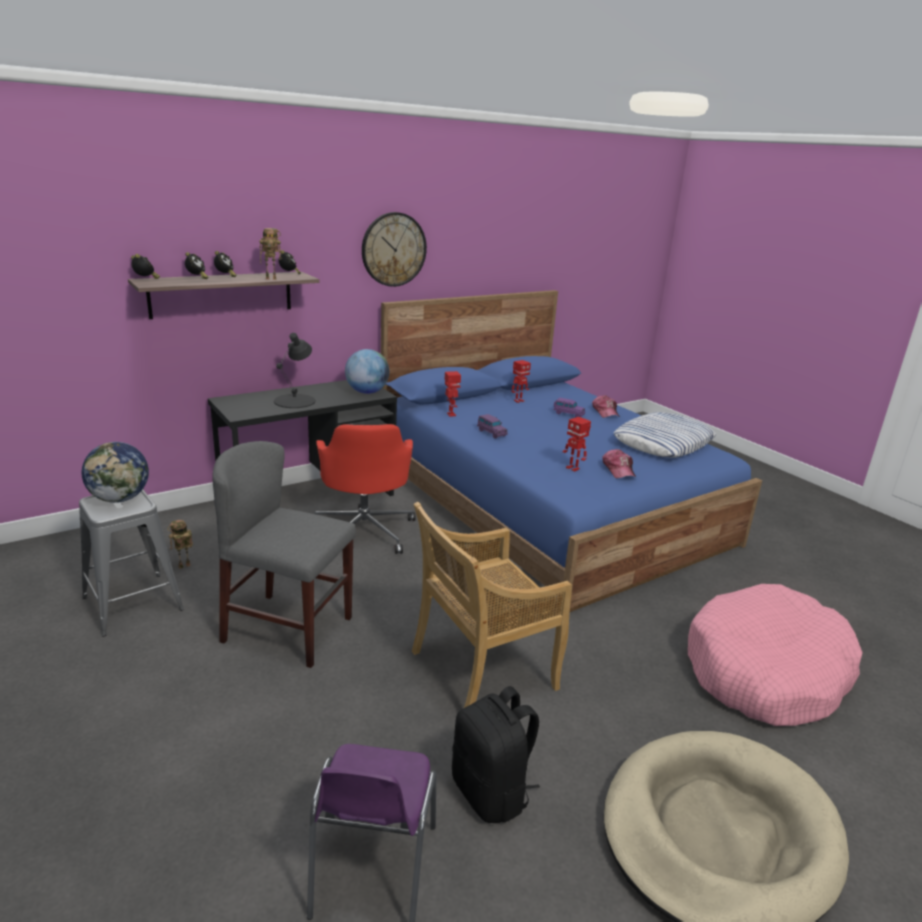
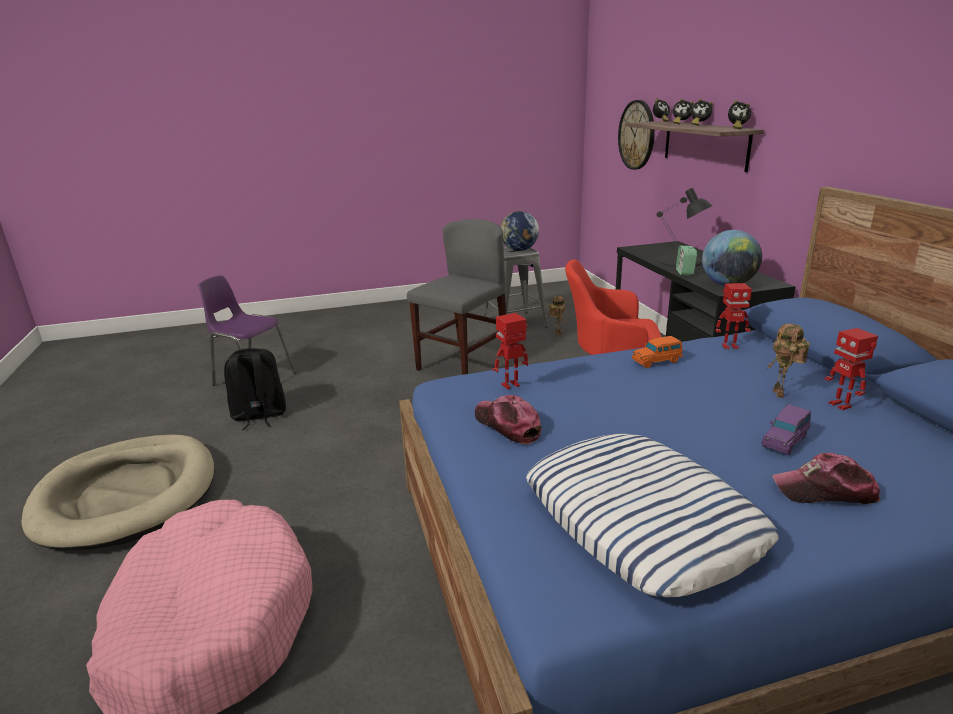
camera: 110 degrees right, 0 degrees up
(272, 279) = (699, 128): toy robot -> toy robot (780, 394)
(333, 401) = (685, 272): none -> alarm clock
(393, 249) = (872, 109): wall clock -> wall clock (637, 135)
(481, 671) = (366, 429): beige chair -> none
(491, 433) = (657, 361): purple toy car -> orange toy car
(618, 470) = (507, 425): cap -> cap turned 45 degrees clockwise

